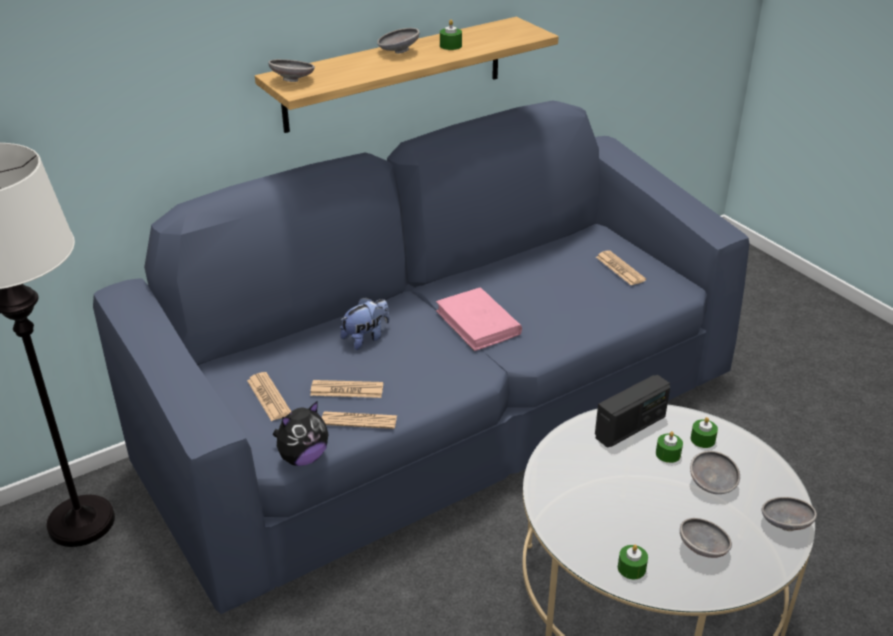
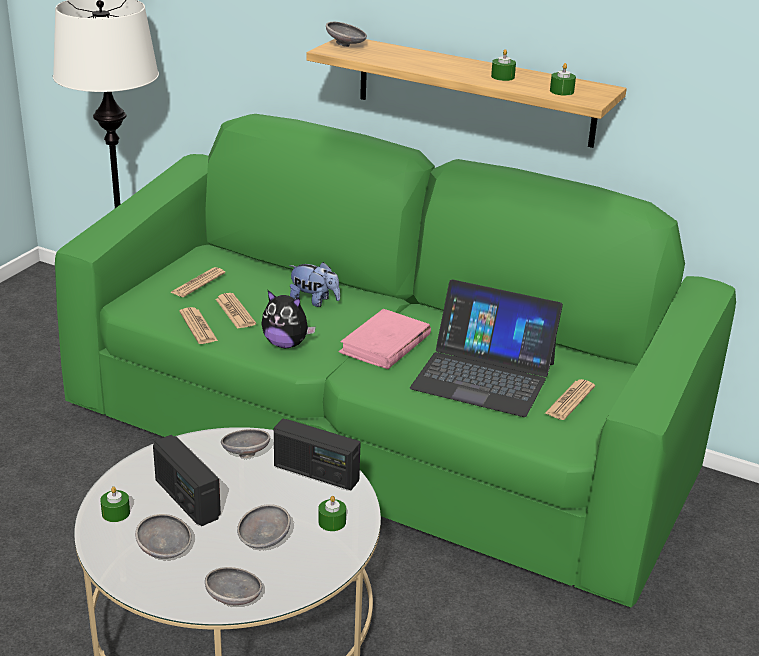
camera: 60 degrees right, 5 degrees down
(303, 457) = (137, 317): plush toy -> plush toy (286, 344)
(398, 52) = (458, 63): grey bowl -> grey bowl (246, 453)
(445, 419) = (376, 440): blue sofa -> green sofa
(559, 293) = (484, 375): none -> laptop
(631, 515) = (186, 499): none -> radio
(668, 454) = (292, 504): green candle -> green candle (561, 91)

